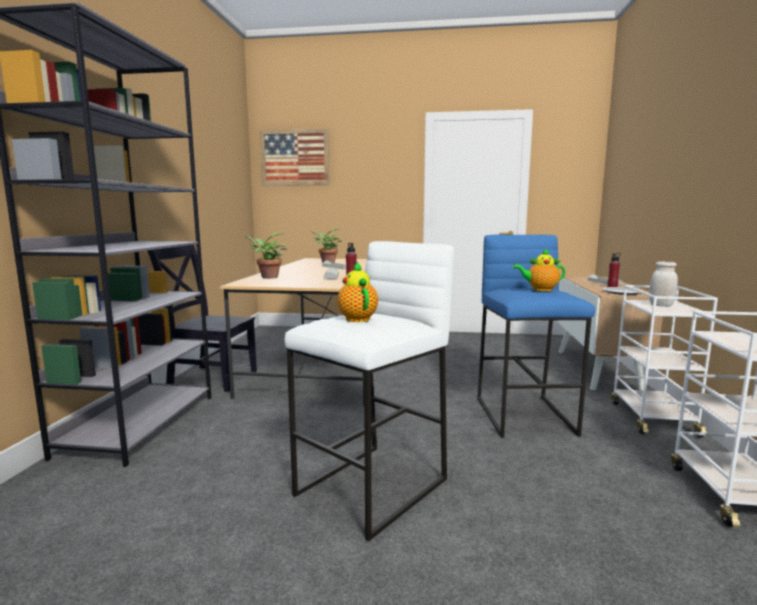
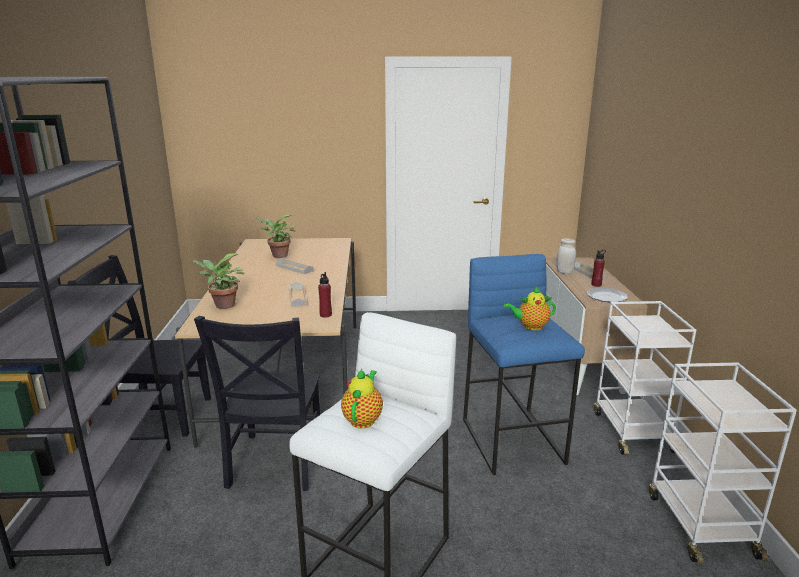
camera: 10 degrees left, 10 degrees up
(294, 157) = (221, 110): picture -> none
(295, 414) = (274, 464): none -> black chair
(356, 318) = (363, 419): teapot -> teapot turned 45 degrees clockwise
(661, 305) = (644, 328): white jar -> white jar (564, 272)

